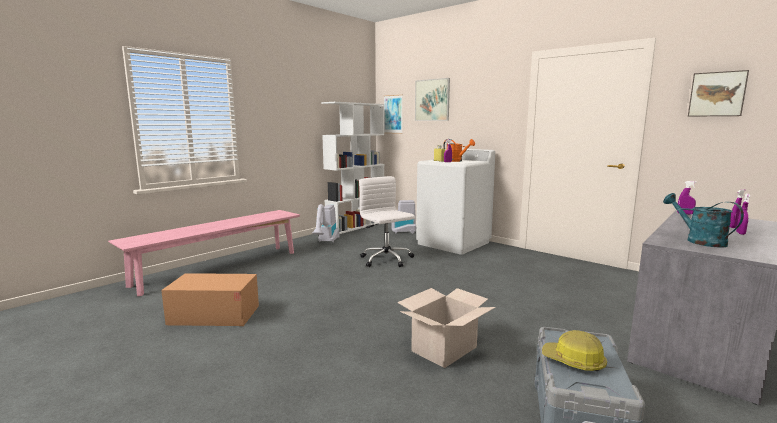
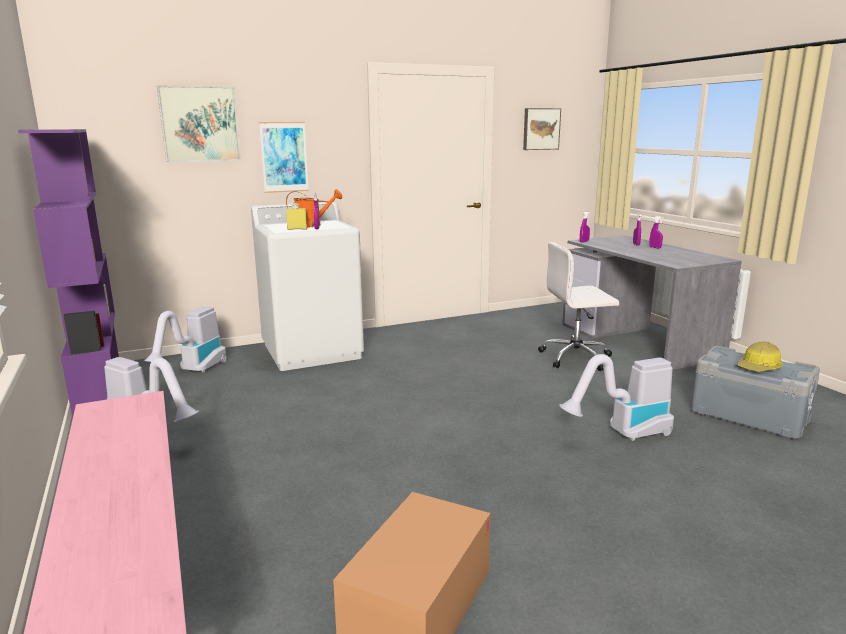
camera: 65 degrees left, 5 degrees up
(356, 226) = (100, 392): white bookcase -> purple bookcase
(387, 260) = (321, 405): white office chair -> white office chair (576, 357)
(393, 114) = (100, 150): picture -> picture (284, 157)
(444, 349) = (622, 434): cardboard box -> vacuum cleaner
(699, 240) = (674, 258): turquoise watering can -> none

